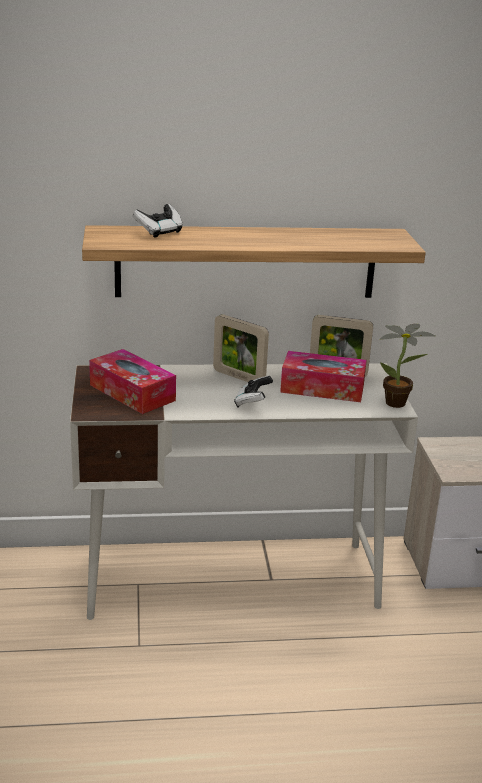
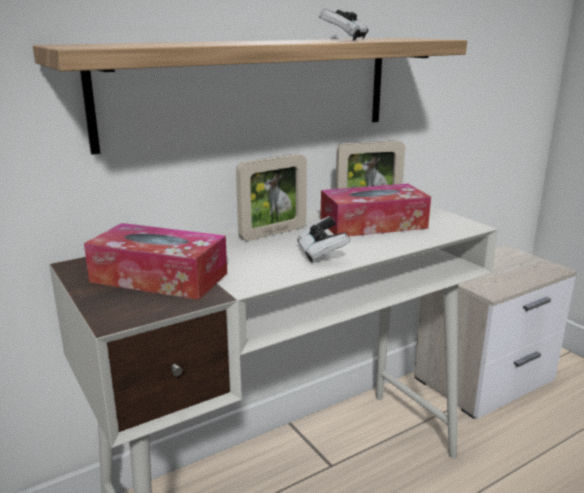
camera: 25 degrees left, 5 degrees down
(159, 232) = (152, 43): game controller -> game controller (344, 39)
(238, 377) = (273, 233): picture frame -> picture frame turned 45 degrees counterclockwise
(399, 404) = (463, 222): potted plant -> none

